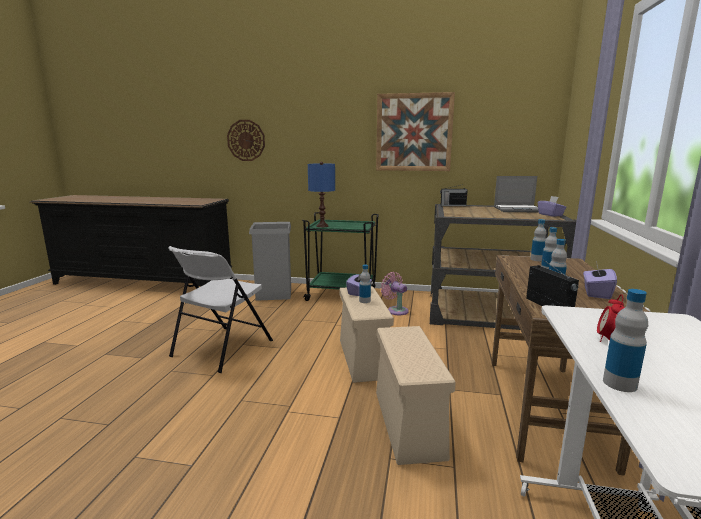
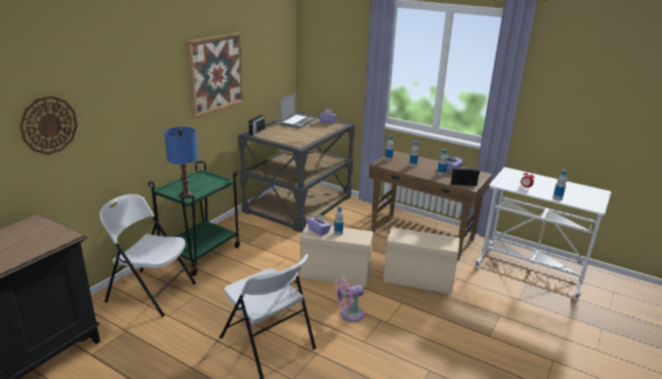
camera: 70 degrees left, 10 degrees up
(274, 294) = (151, 292): grey trash can -> white chair
(396, 310) = (263, 237): pink fan -> pink fan (349, 314)

